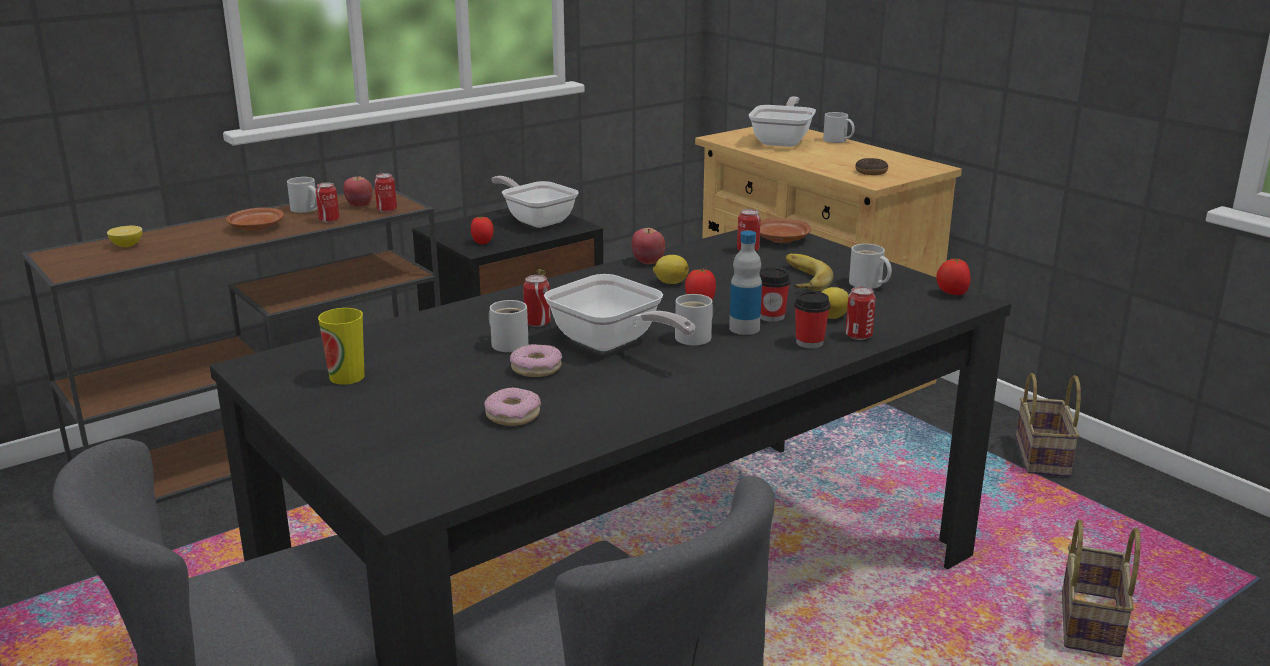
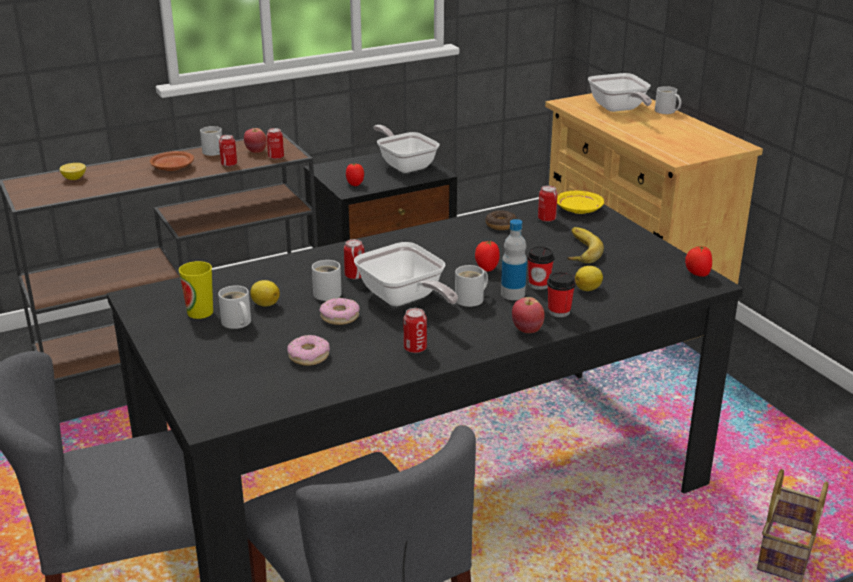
camera: 10 degrees right, 5 degrees up
(648, 262) = (461, 224): apple -> apple (527, 329)
(670, 282) = (471, 246): lemon -> lemon (265, 304)
(780, 239) = (578, 209): brown plate -> yellow plate
(783, 141) = (619, 109): frying pan -> frying pan turned 135 degrees clockwise
(858, 336) = (601, 308): can -> can (415, 348)
(867, 284) = (631, 260): white mug -> white mug (236, 323)
(871, 172) = (680, 147): donut -> donut (501, 225)
(1044, 458) = (803, 404): basket -> none

